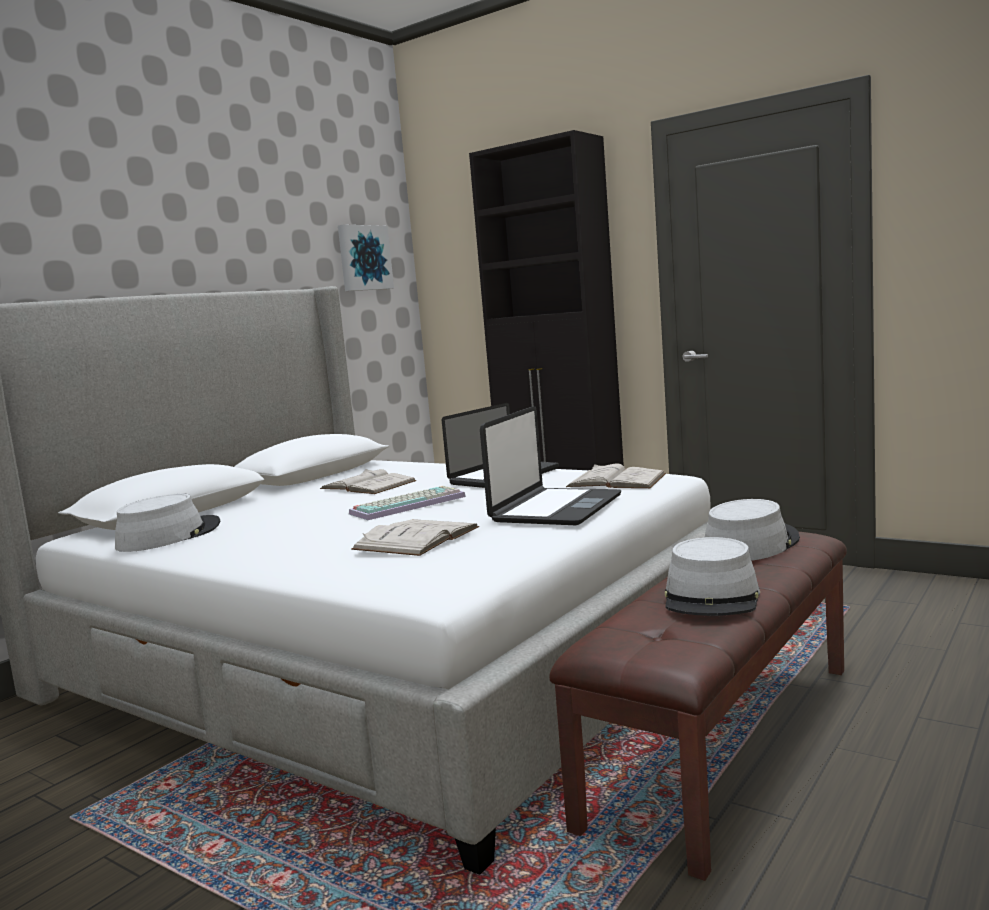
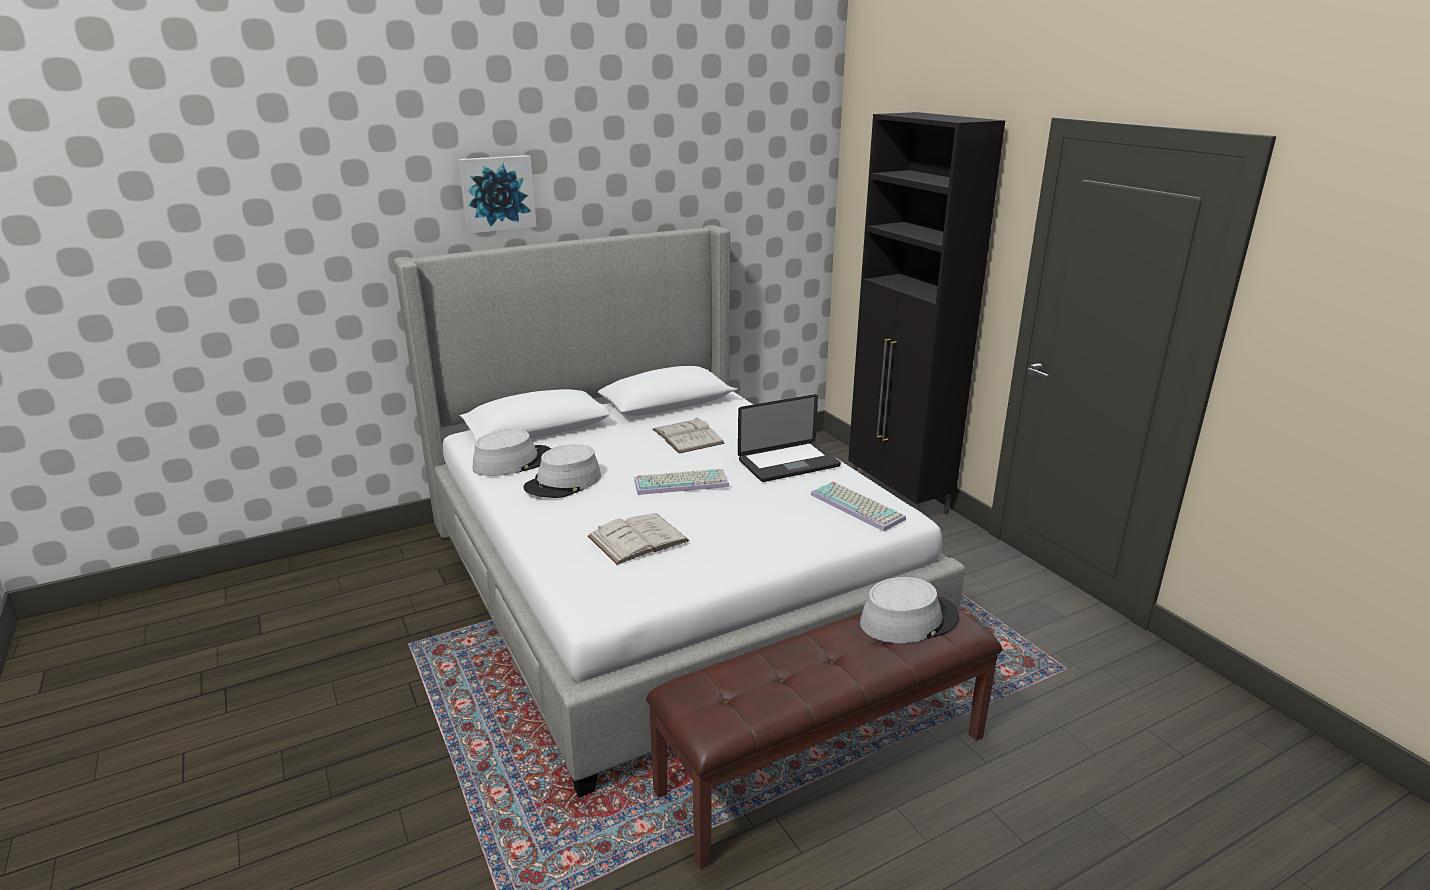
camera: 25 degrees right, 15 degrees up
(363, 258) = (777, 189): picture -> picture (497, 193)
(555, 509) = (768, 534): laptop -> none
(616, 480) = (859, 507): white book -> keyboard
(712, 597) = (805, 674): grey hat -> grey hat (563, 483)

